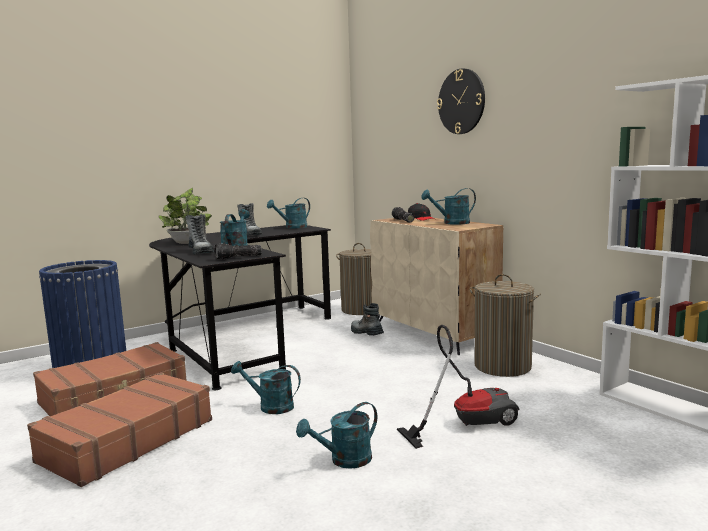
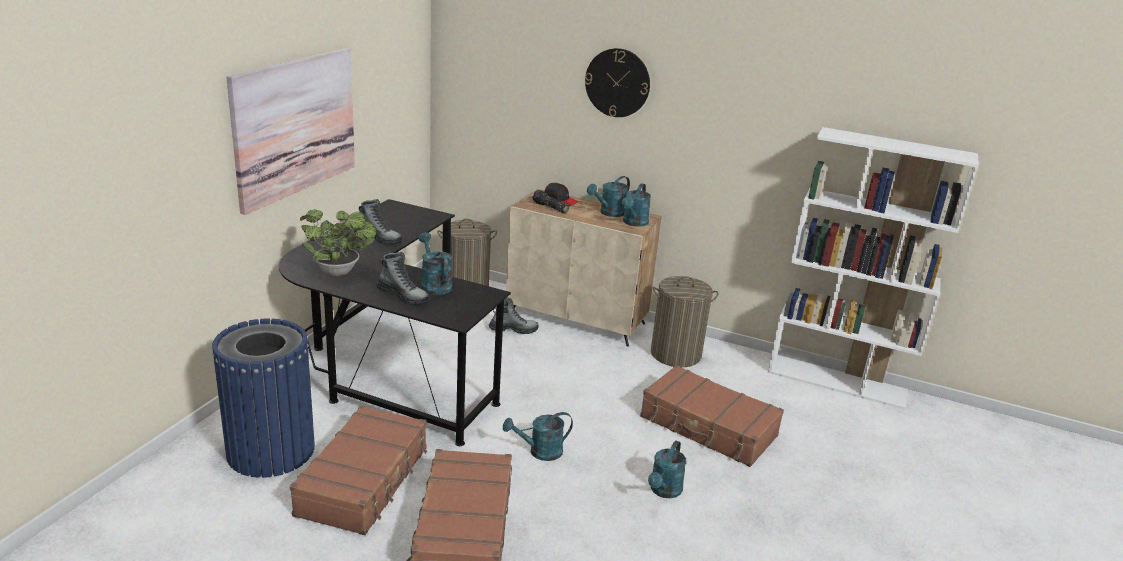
camera: 35 degrees left, 15 degrees up
(191, 141) = (295, 126): none -> picture
(238, 258) = (474, 307): flashlight -> none
(292, 227) = (400, 212): turquoise watering can -> turquoise watering can (634, 223)
(366, 333) = (513, 330): boot -> boot turned 150 degrees clockwise
(466, 423) = (708, 427): vacuum cleaner -> brown suitcase

